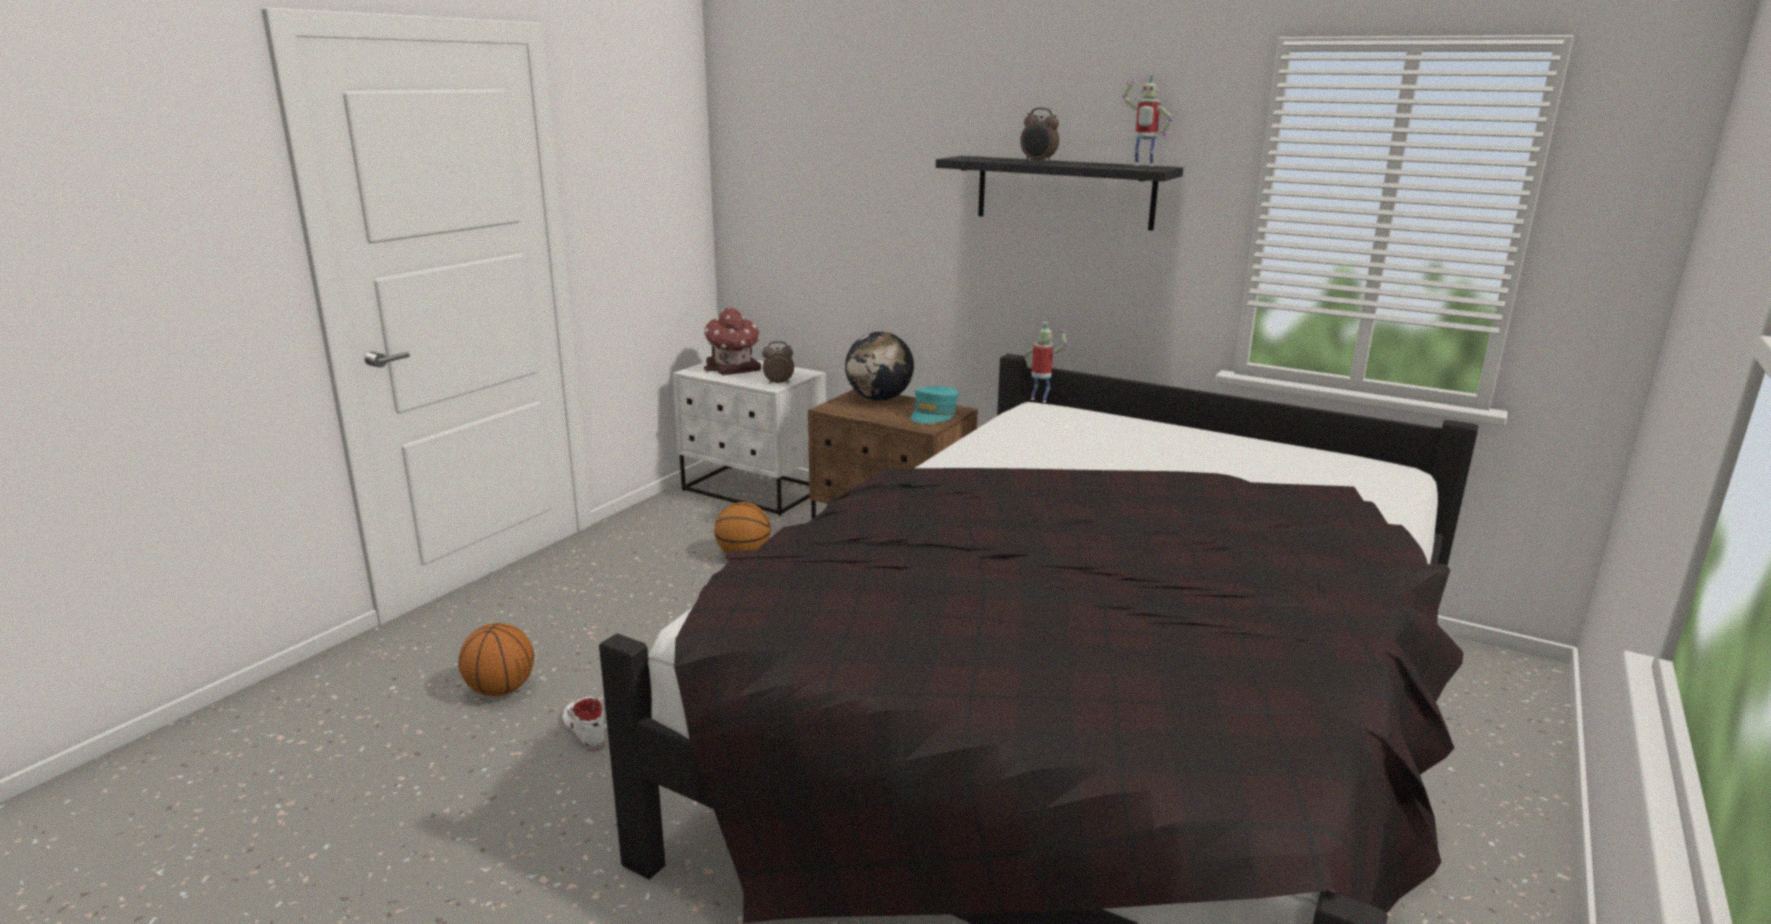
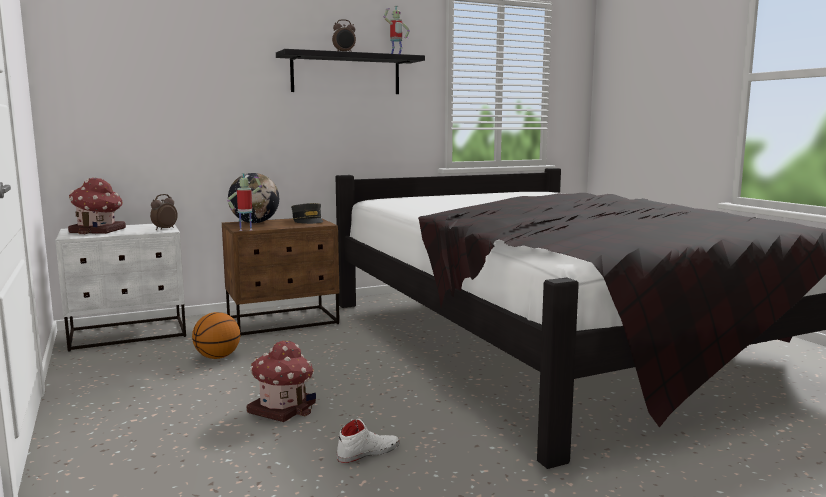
camera: 55 degrees left, 10 degrees down
(501, 690) = (256, 473): basketball -> none
(583, 730) = (368, 452): white shoe -> white shoe turned 150 degrees clockwise
(650, 643) = (283, 408): none -> toy house
(933, 414) = (308, 221): turquoise cap -> grey cap
(1040, 400) = (368, 198): toy robot -> toy robot (246, 230)

